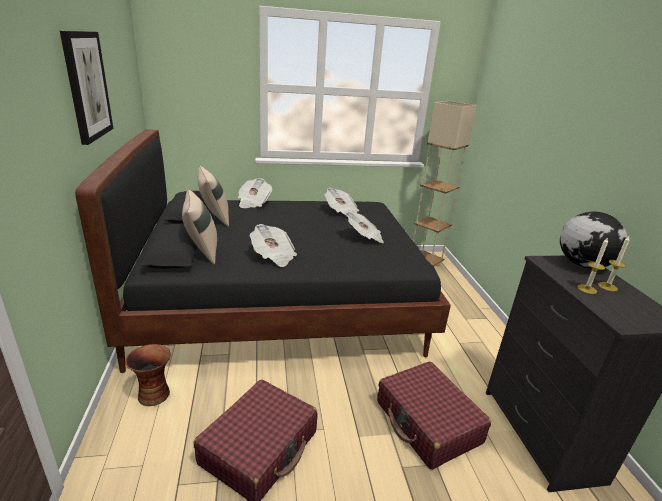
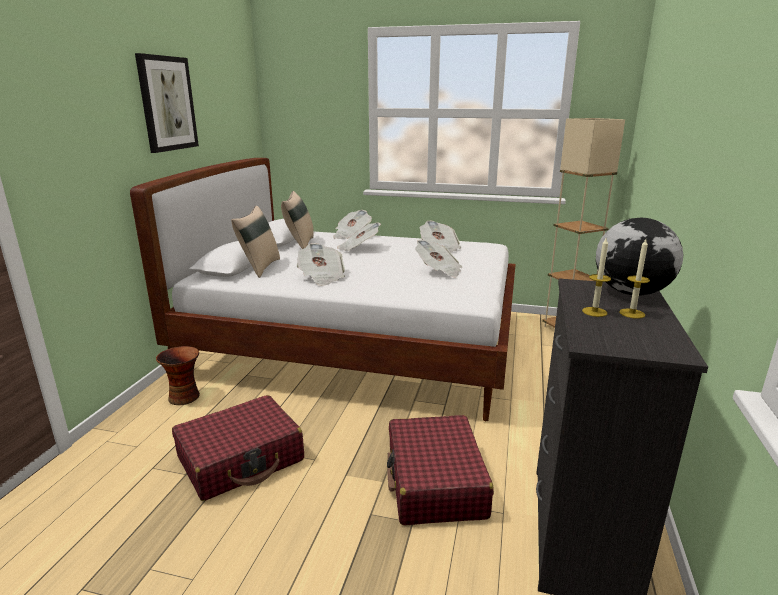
camera: 25 degrees right, 5 degrees down
(274, 217) = (358, 248): none -> newspaper
(280, 302) = (357, 344): black bed -> white bed

